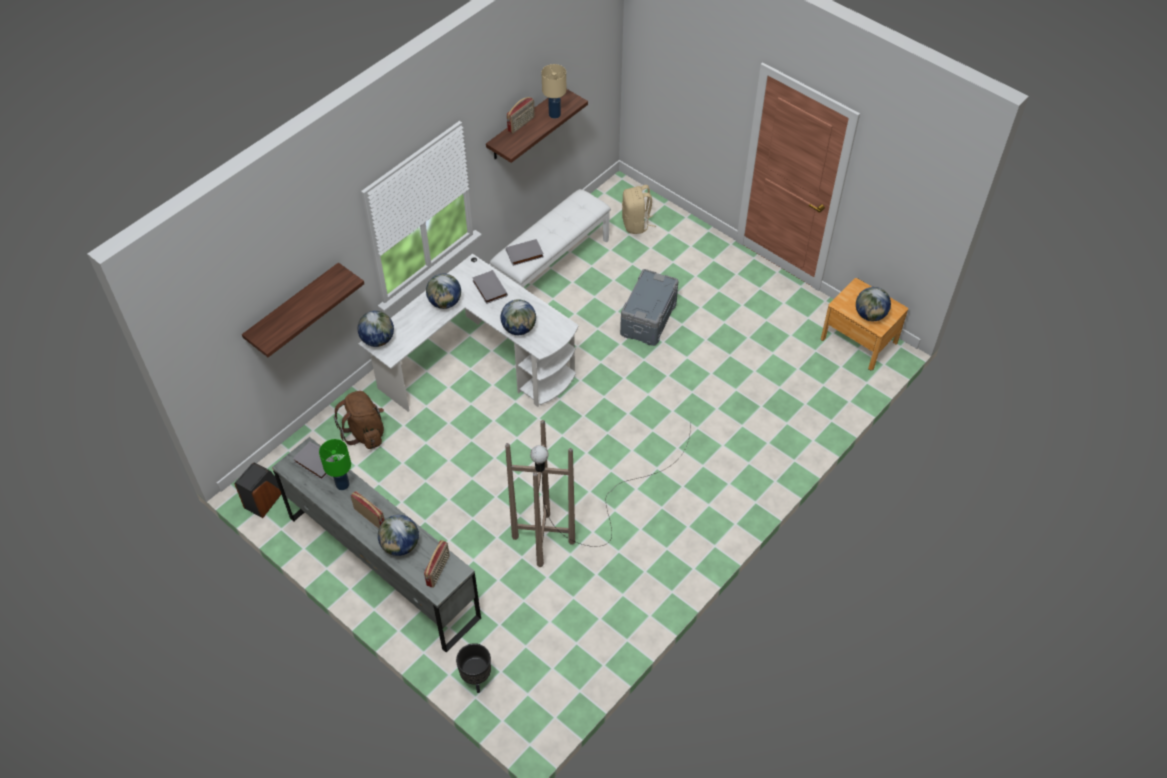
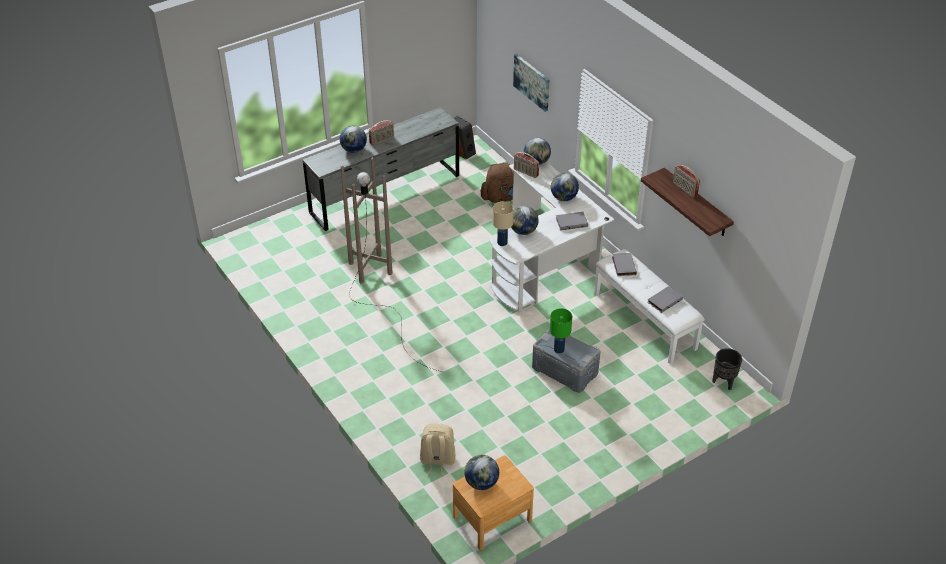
camera: 105 degrees right, 10 degrees down
(293, 307) = (532, 82): shelf -> picture
(315, 462) = (435, 123): grey book -> grey book (664, 300)
(343, 484) = (413, 132): green table lamp -> green table lamp (559, 350)
(438, 570) = (326, 162): radio -> radio (525, 172)
(477, 679) = (283, 223): black planter -> black planter (723, 382)
(555, 114) = (694, 210): beige table lamp -> beige table lamp (502, 243)
(636, 224) = (688, 388): beige backpack -> beige backpack (437, 461)

